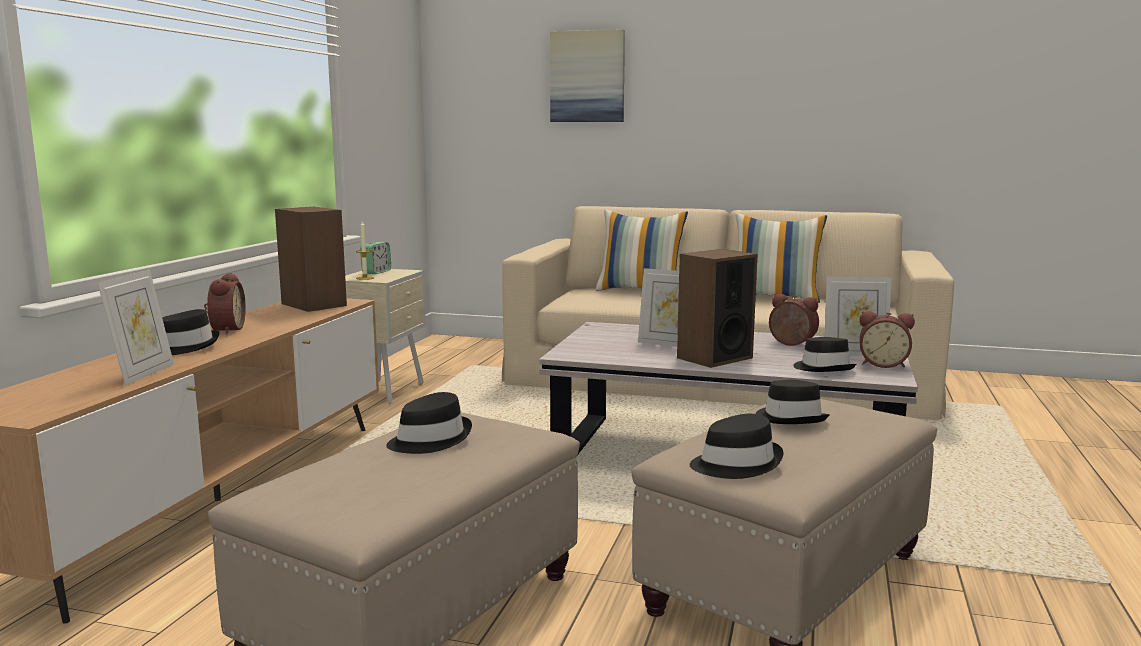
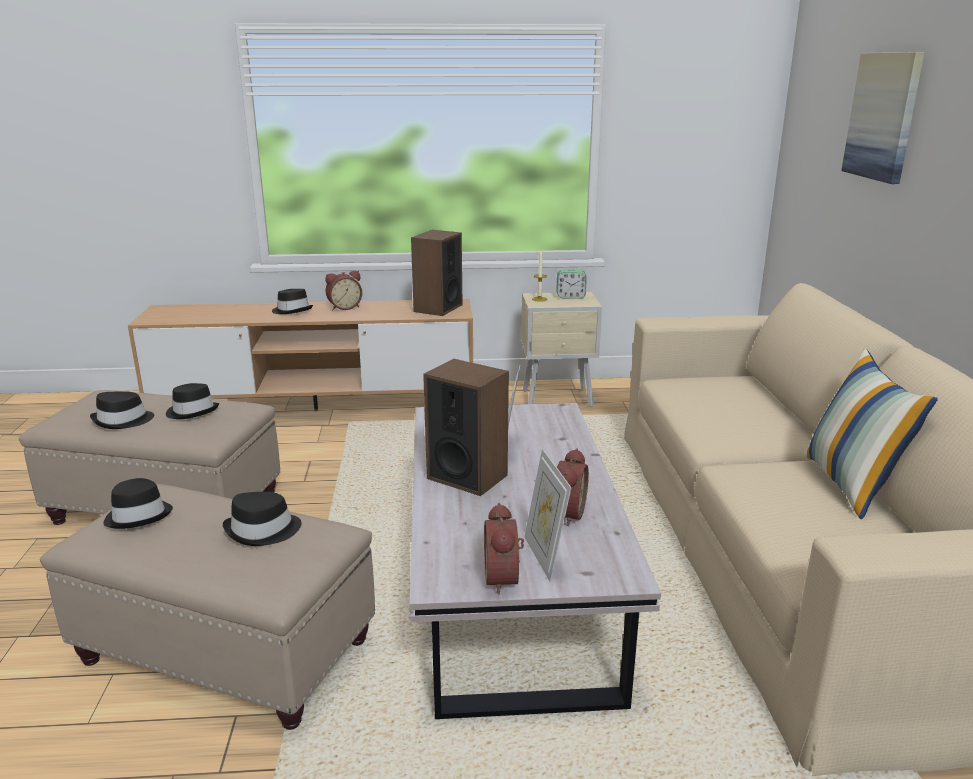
camera: 70 degrees right, 10 degrees up
(143, 374) = (228, 318): picture frame -> none
(640, 290) = (771, 404): pillow -> none
(823, 368) = (459, 539): black hat -> black hat (123, 421)

